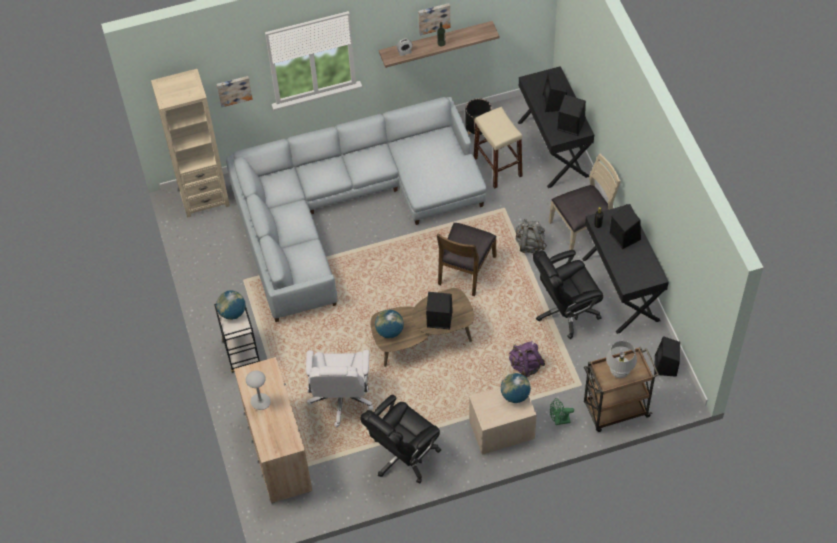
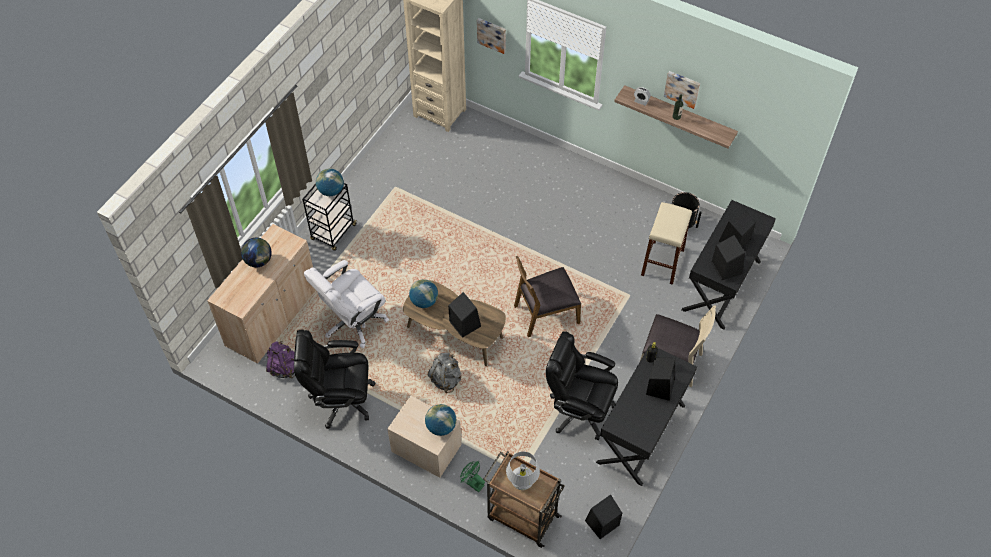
camera: 45 degrees right, 0 degrees up
(260, 402) = (259, 261): grey table lamp -> globe
(348, 207) = (522, 198): grey sofa -> none
(525, 366) = (500, 420): purple backpack -> purple backpack (284, 367)
(529, 244) = (615, 337): grey backpack -> grey backpack (446, 379)

